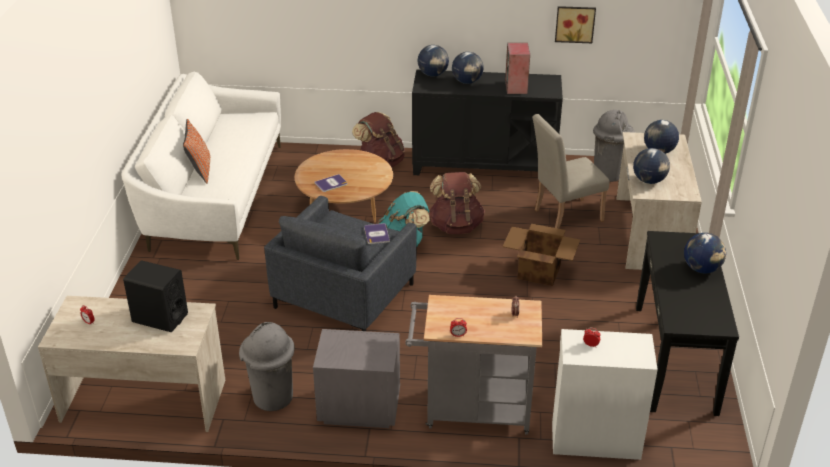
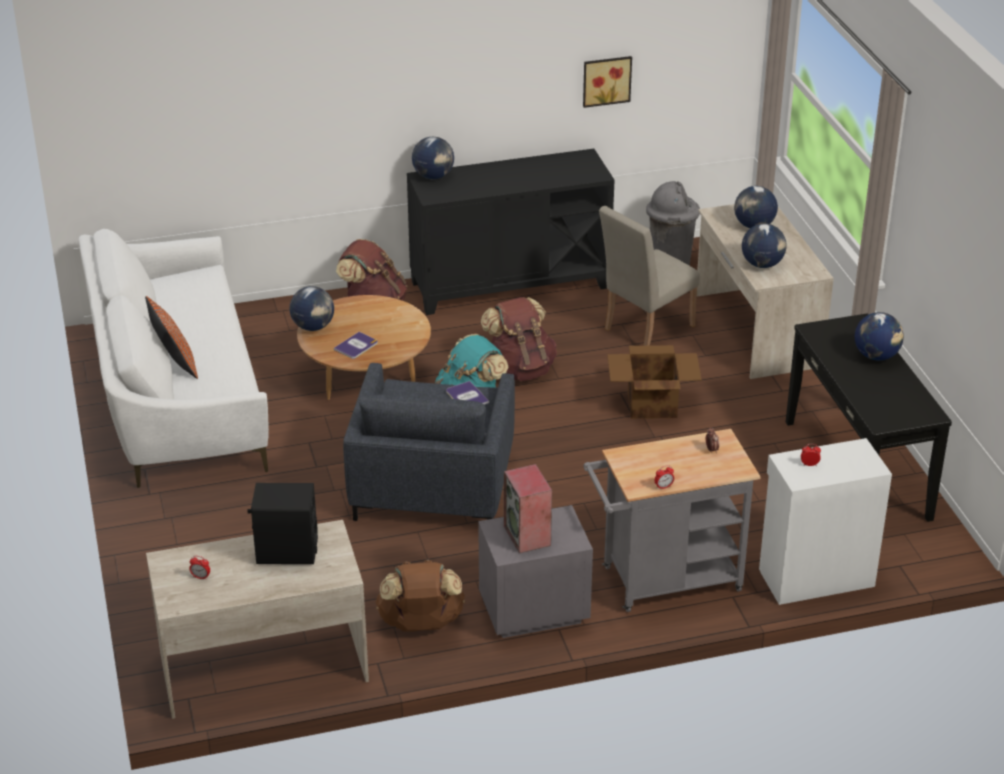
camera: 20 degrees left, 0 degrees up
(272, 397) = (421, 624): grey trash can -> brown backpack
(467, 82) = (483, 178): globe -> globe (313, 327)
(516, 87) = (550, 175): speaker -> speaker (528, 536)

